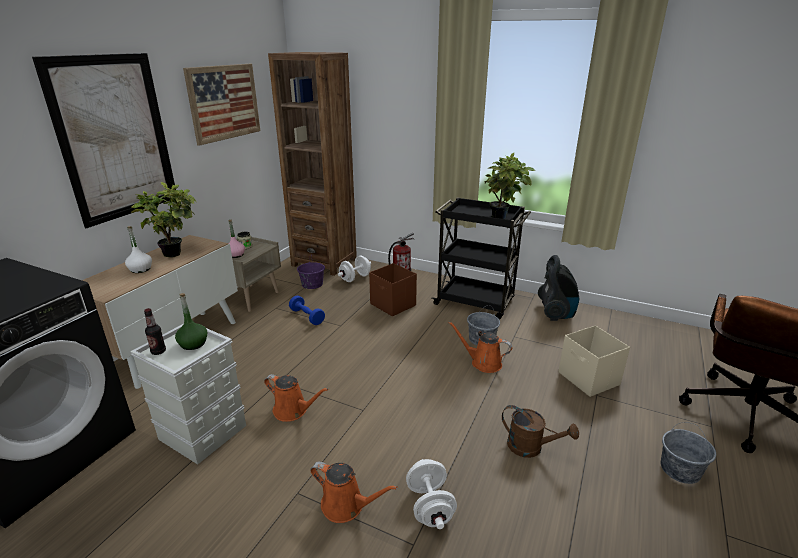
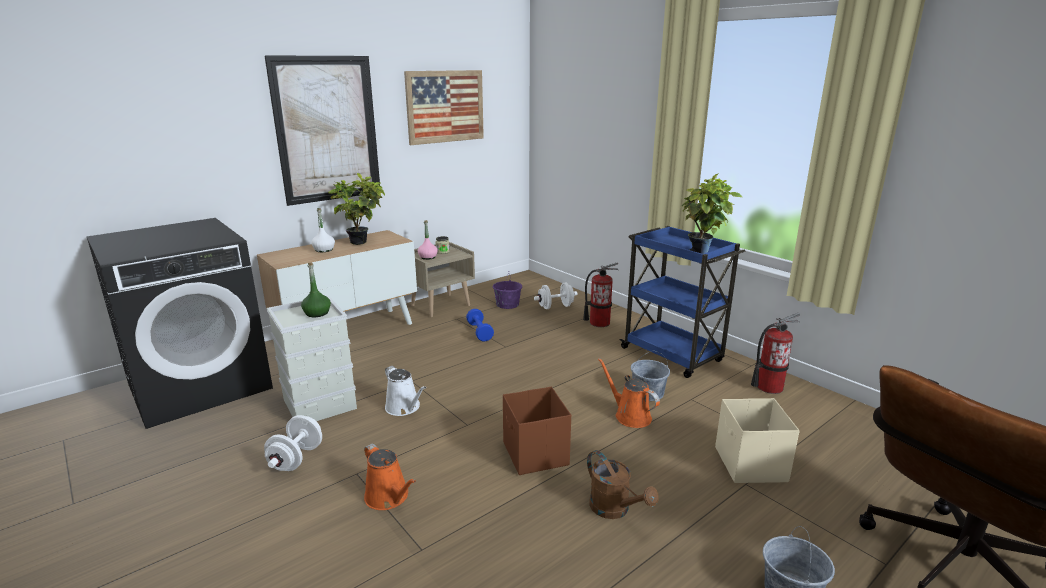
camera: 25 degrees right, 5 degrees down
(158, 351) = (287, 313): bottle -> none
(293, 410) = (404, 408): orange watering can -> white watering can
(324, 262) = (535, 287): brown bookcase -> none
(393, 305) = (575, 339): brown storage box -> brown storage box (535, 454)
(430, 506) = (463, 524): white dumbbell -> white dumbbell (296, 458)
(475, 302) = (673, 355): black cart -> blue cart
(556, 313) = (769, 387): vacuum cleaner -> fire extinguisher

